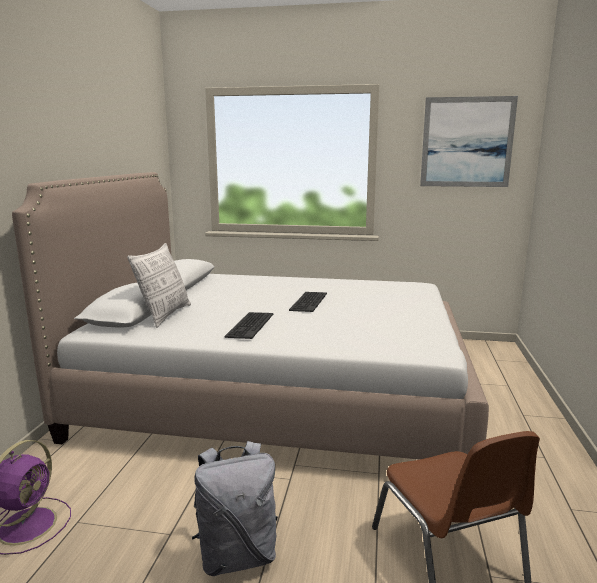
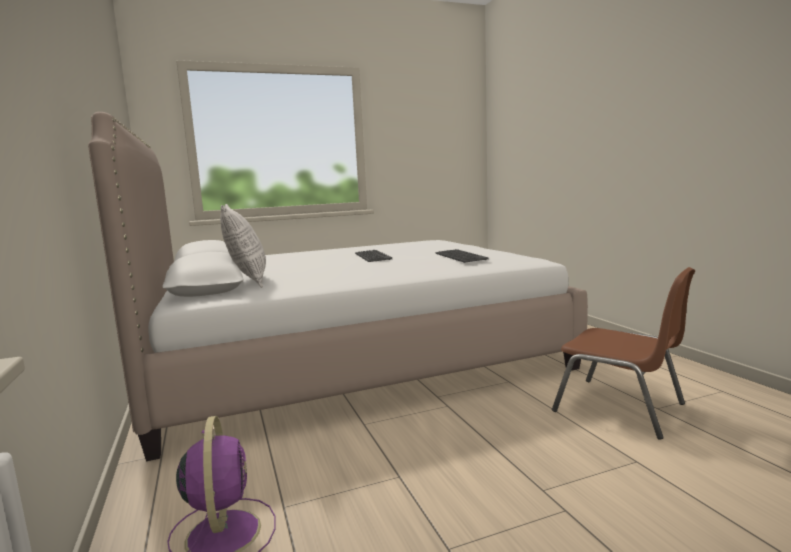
camera: 30 degrees left, 5 degrees down
(237, 555) = (481, 465): grey backpack -> none
(249, 325) = (356, 272): keyboard -> keyboard (459, 256)
(467, 142) = (435, 121): picture -> none

